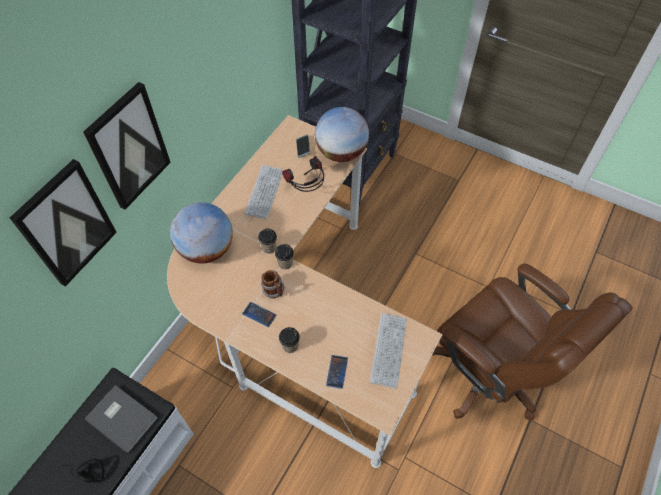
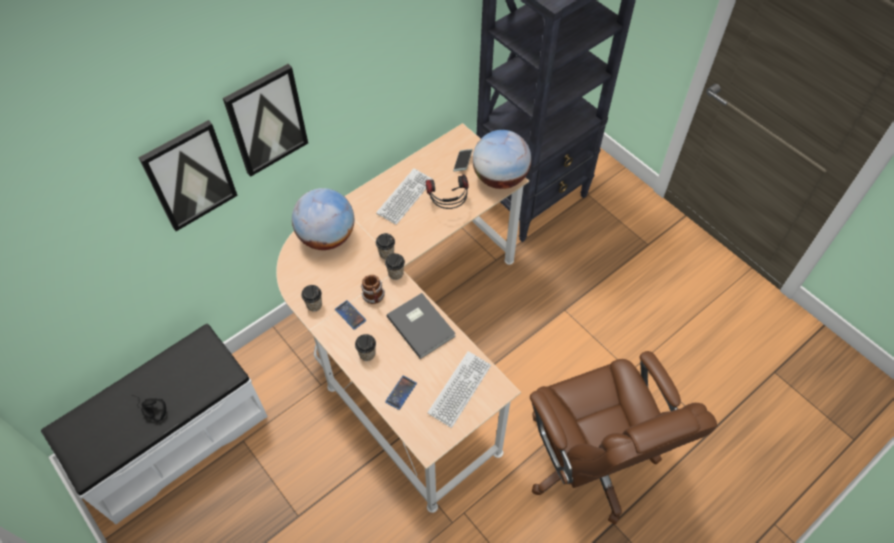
camera: 20 degrees right, 0 degrees up
(122, 417) = (199, 371): grey book -> grey book (421, 325)
(221, 316) = (314, 305): none -> cup

